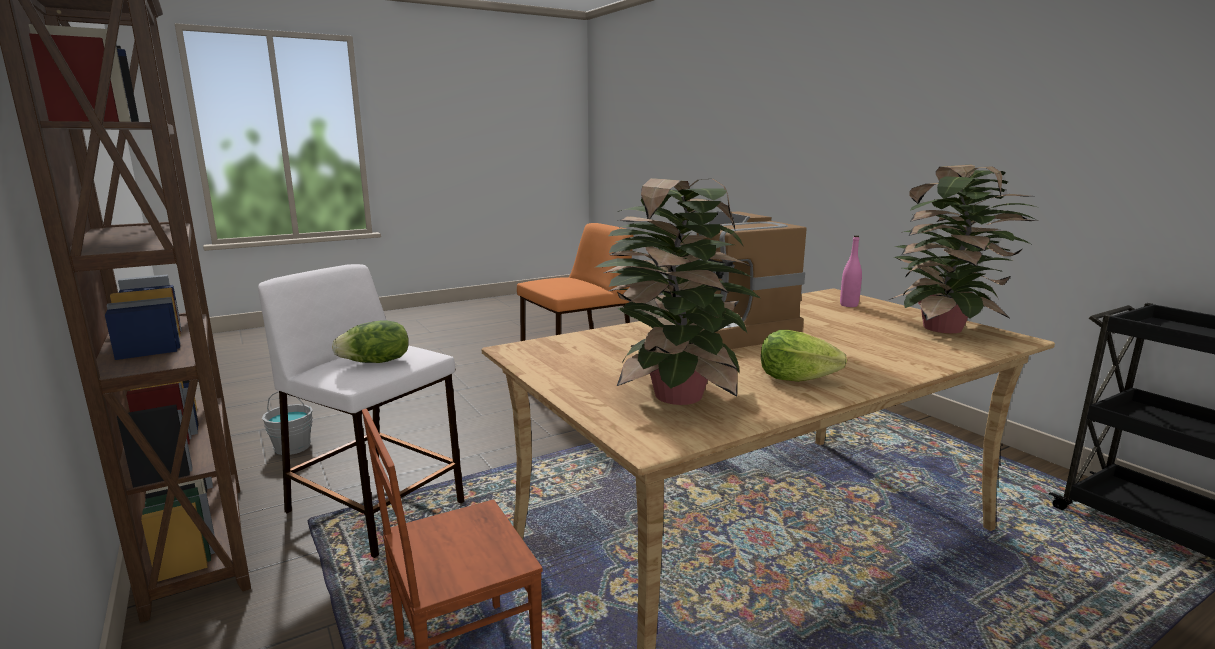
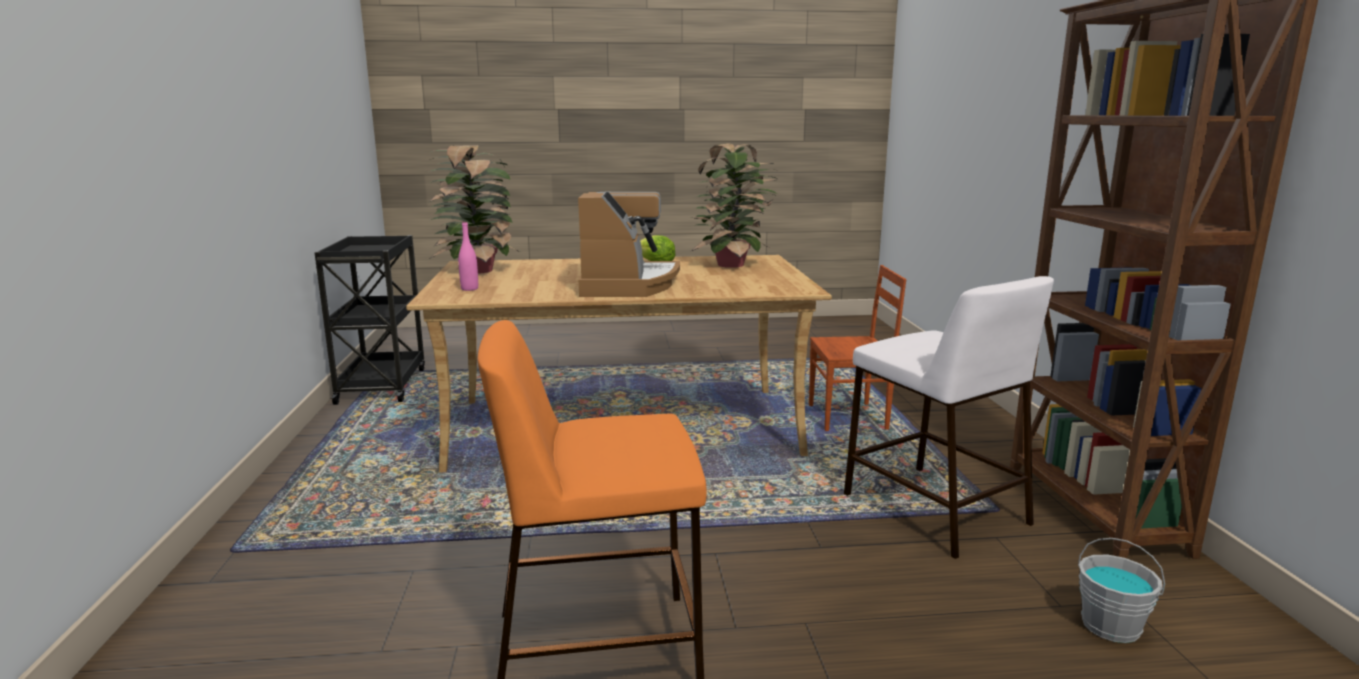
camera: 155 degrees left, 0 degrees up
(376, 362) = (926, 338): lettuce -> none

